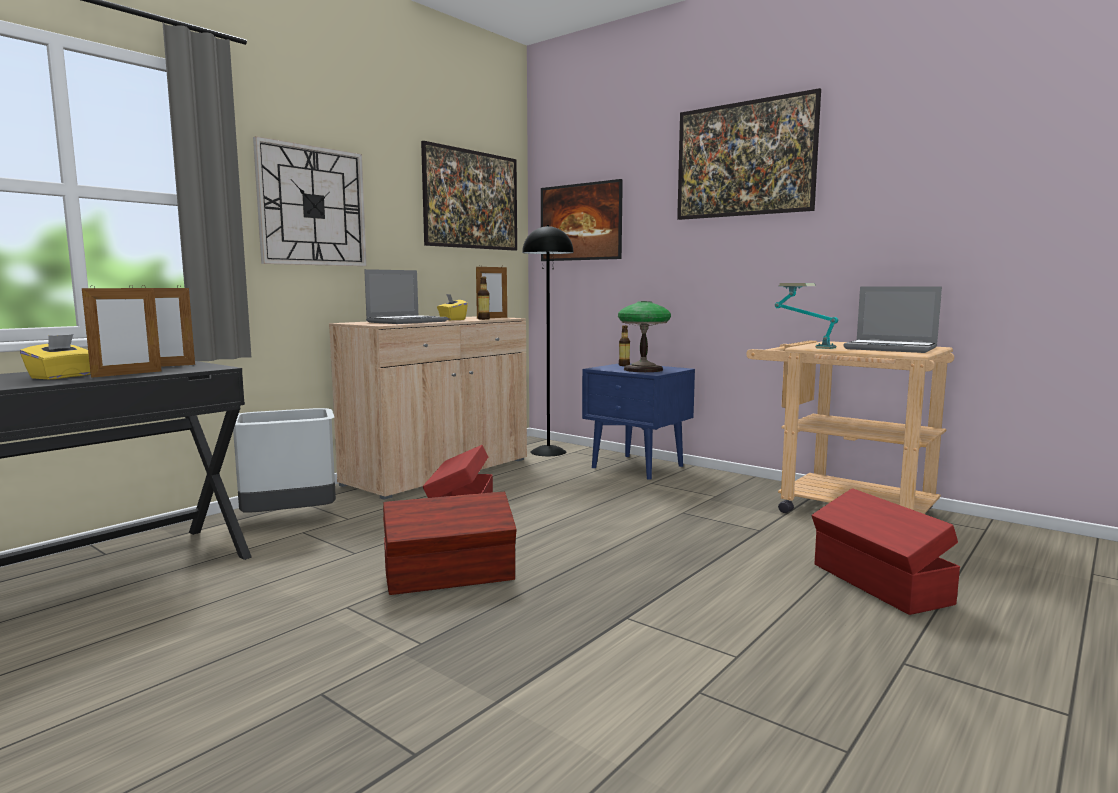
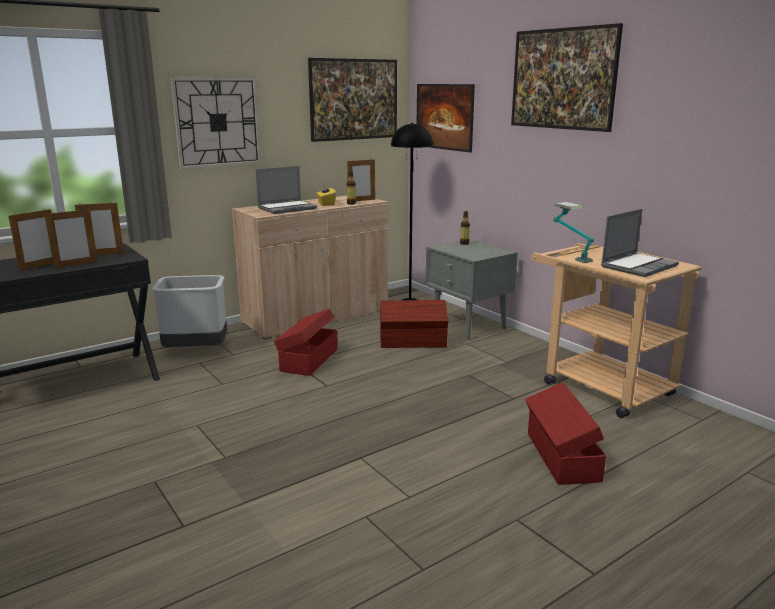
camera: 15 degrees right, 10 degrees up
(62, 376) = (39, 266): yellow tissue box -> picture frame
(451, 576) = (271, 410): brown storage box -> brown storage box (413, 342)
(638, 467) = (468, 326): blue nightstand -> grey nightstand
(643, 369) = (472, 251): table lamp -> none
(891, 348) = (638, 266): laptop -> laptop turned 90 degrees counterclockwise

